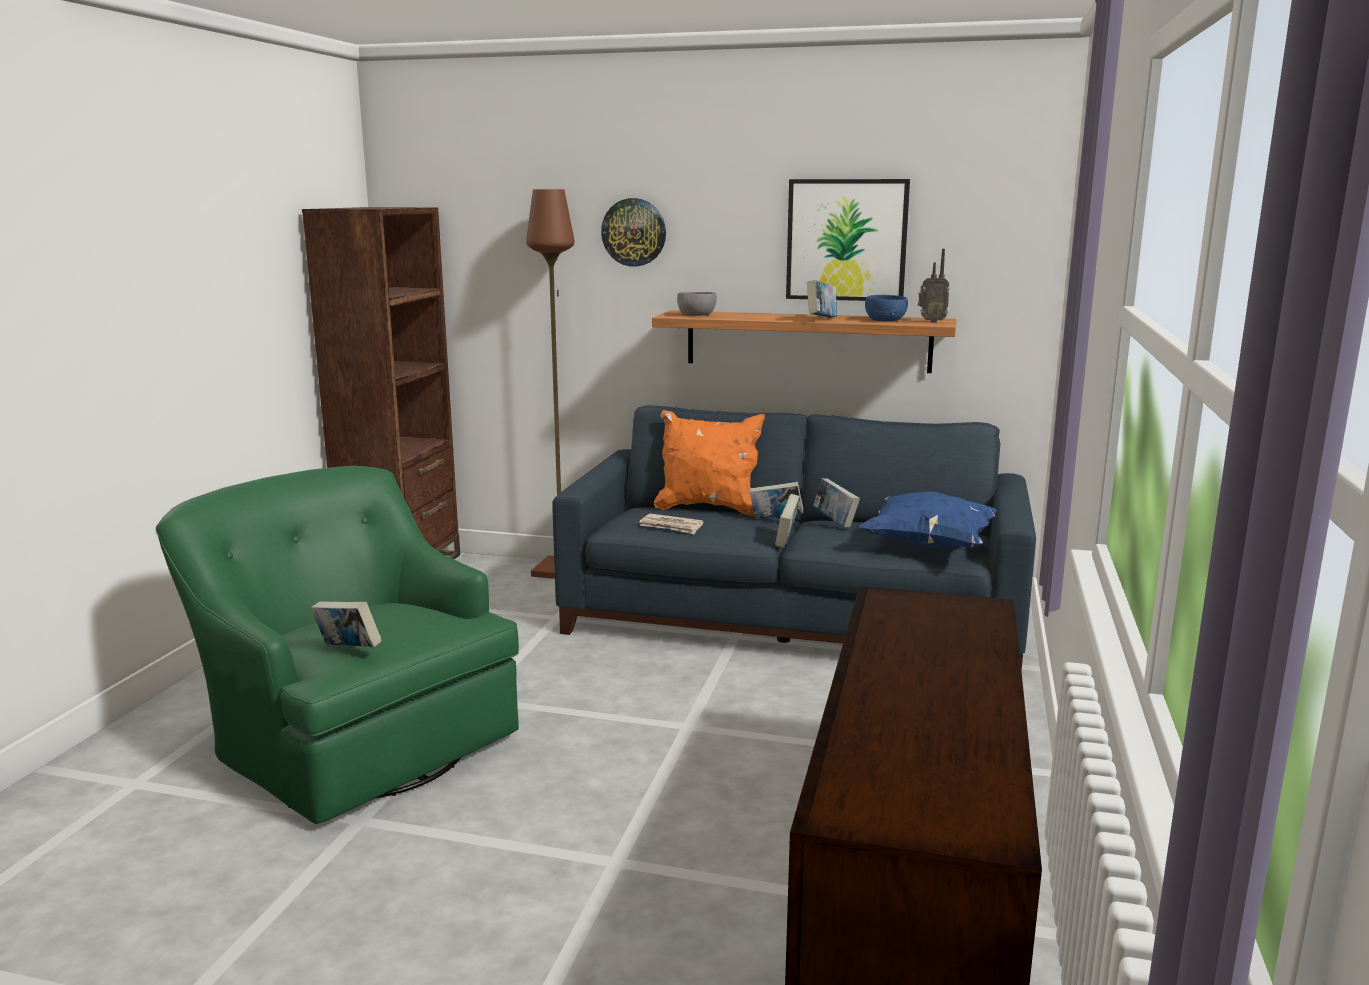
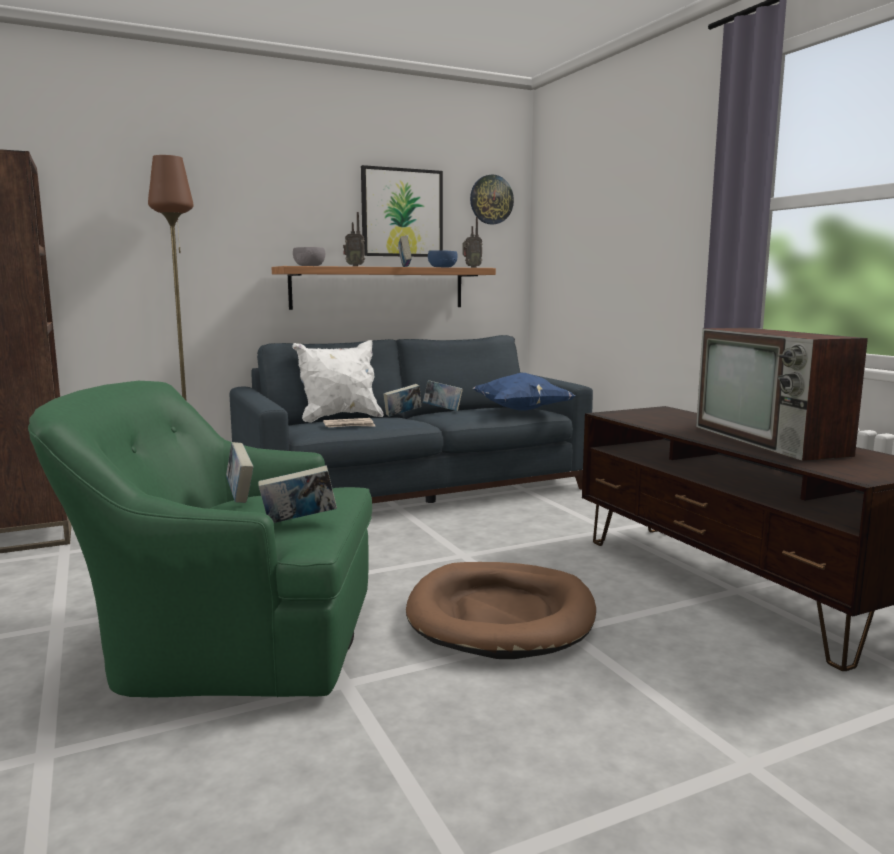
camera: 40 degrees left, 5 degrees down
(590, 815) = (501, 616): none -> brown dog bed
(634, 232) = (237, 201): wall clock -> wall clock (491, 199)
(708, 508) = (339, 418): orange pillow -> white pillow
(759, 316) = (355, 266): none -> radio
(786, 540) = (436, 422): book -> book (240, 496)
(937, 712) = (771, 441): none -> television

